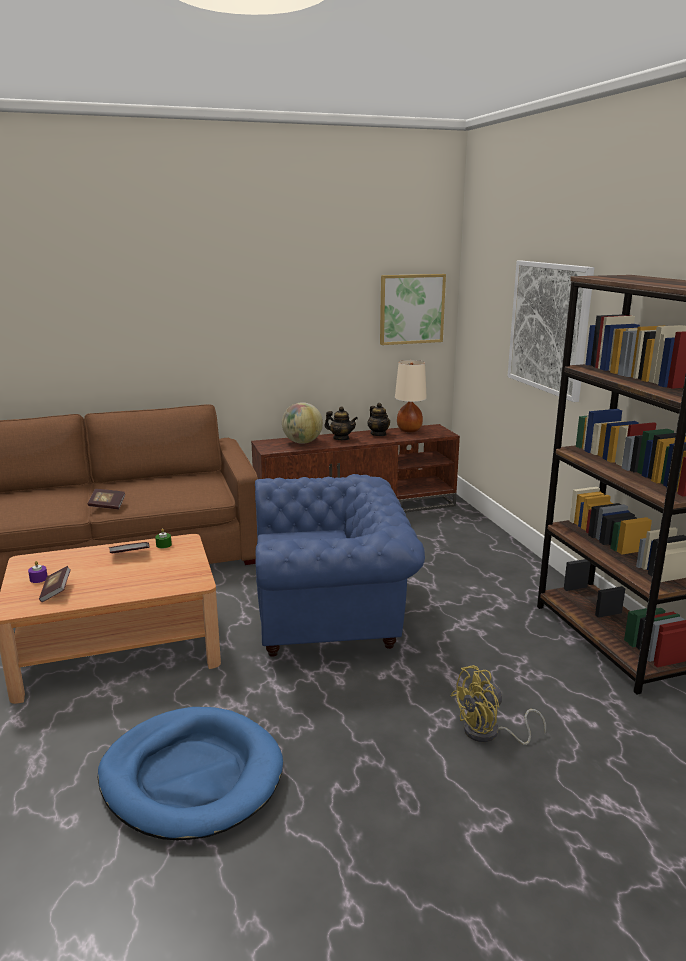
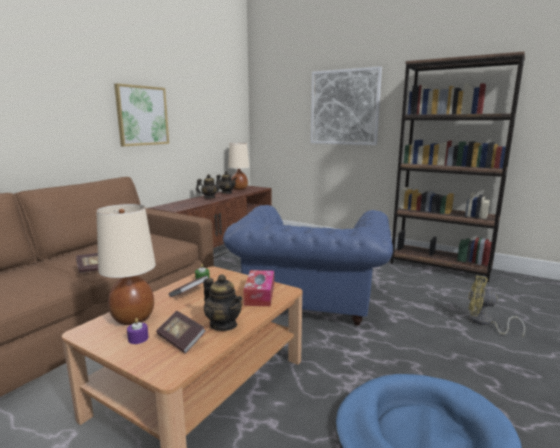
camera: 40 degrees left, 5 degrees down
(62, 562) = (134, 318): none -> beige table lamp
(99, 592) = (223, 324): none -> teapot
(172, 578) = (259, 294): none -> tissue box
(302, 442) = (189, 203): globe -> none
(332, 614) = (309, 301): blue armchair -> blue armchair turned 150 degrees clockwise
(411, 309) = (229, 109): picture -> picture (142, 116)
(489, 733) = (484, 322): yellow fan -> yellow fan turned 90 degrees clockwise

